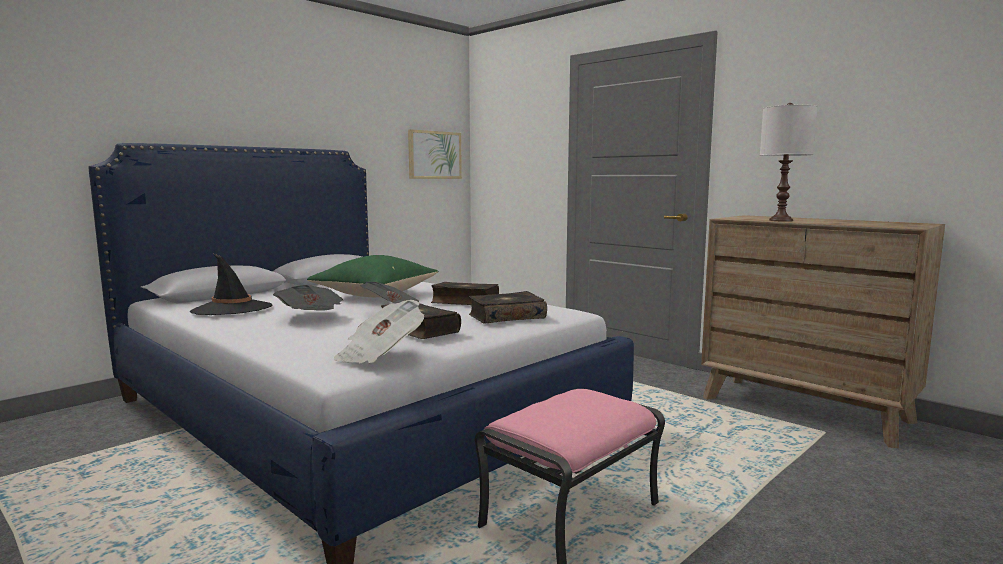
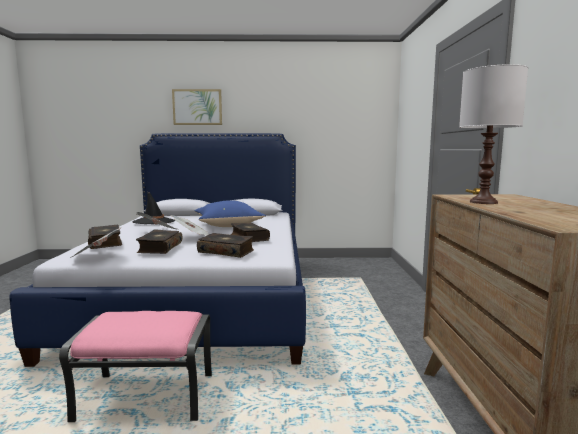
camera: 45 degrees right, 0 degrees up
(313, 341) = (106, 242): none -> book
(375, 295) = (229, 226): green pillow -> blue pillow
(434, 155) = (361, 134): picture -> picture (197, 107)

